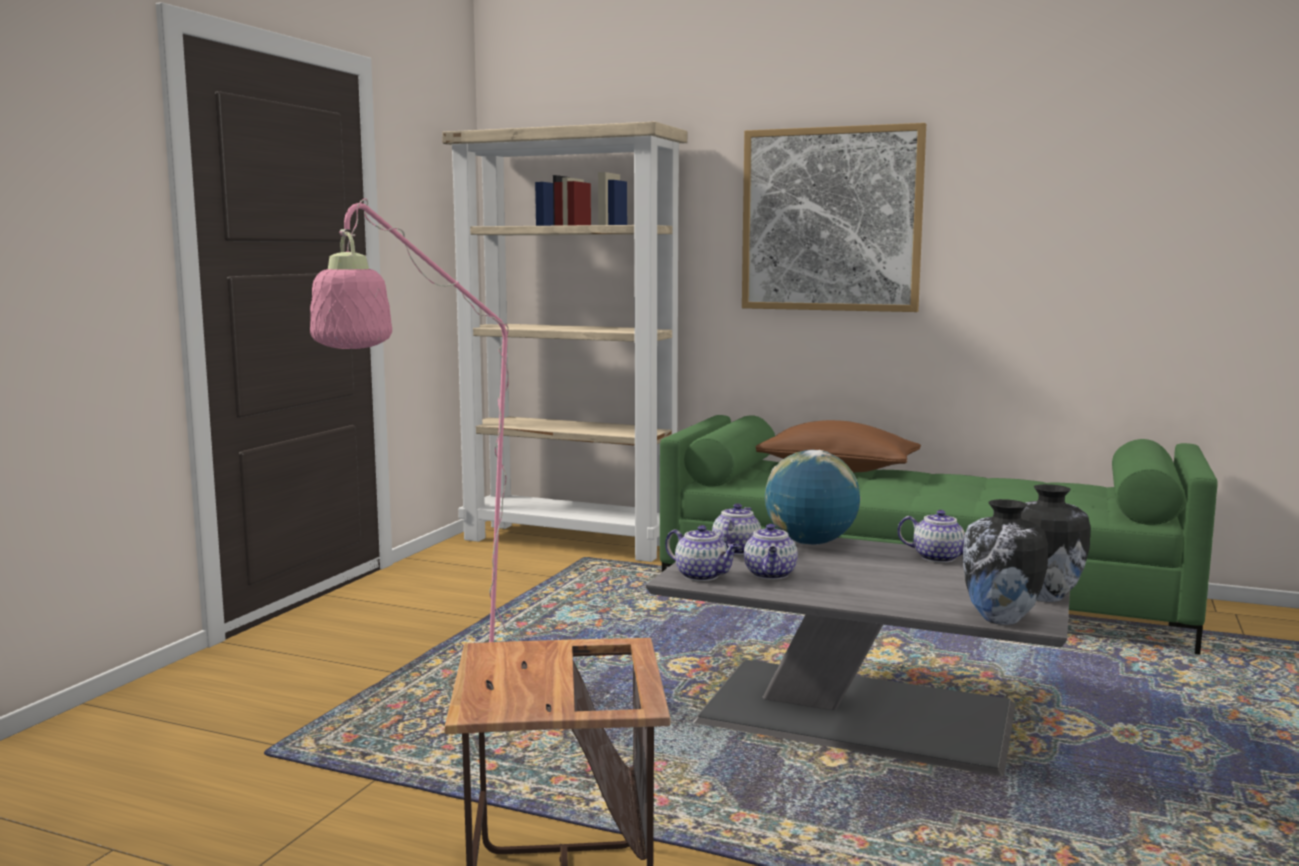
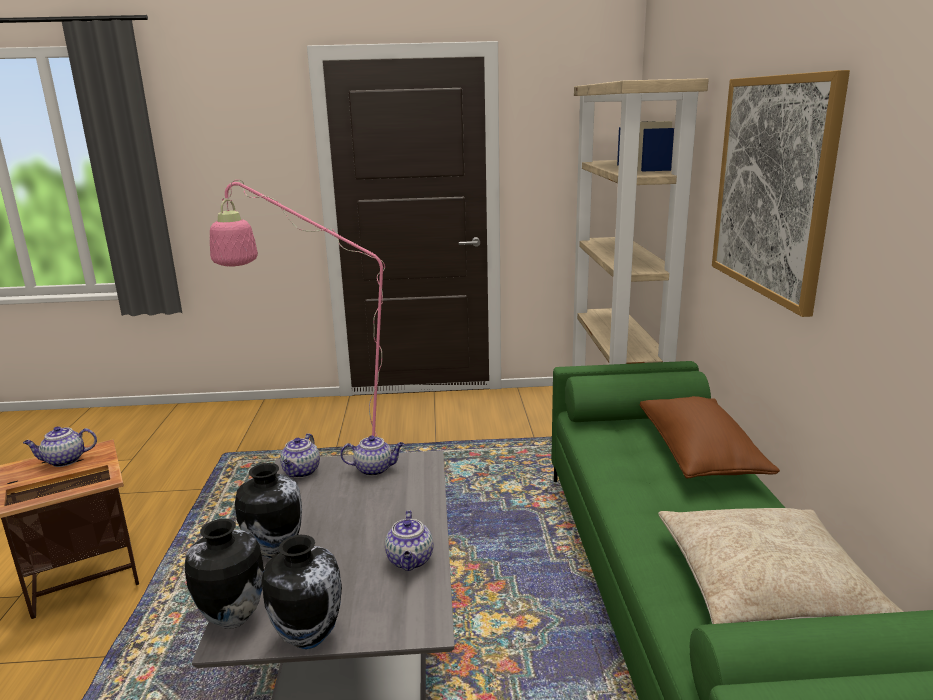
camera: 65 degrees right, 10 degrees up
(771, 575) = (316, 495): teapot -> teapot (64, 461)
(810, 543) = (416, 493): globe -> none
(881, 597) = (275, 550): none -> vase
(1032, 490) = (765, 584): none -> beige pillow

